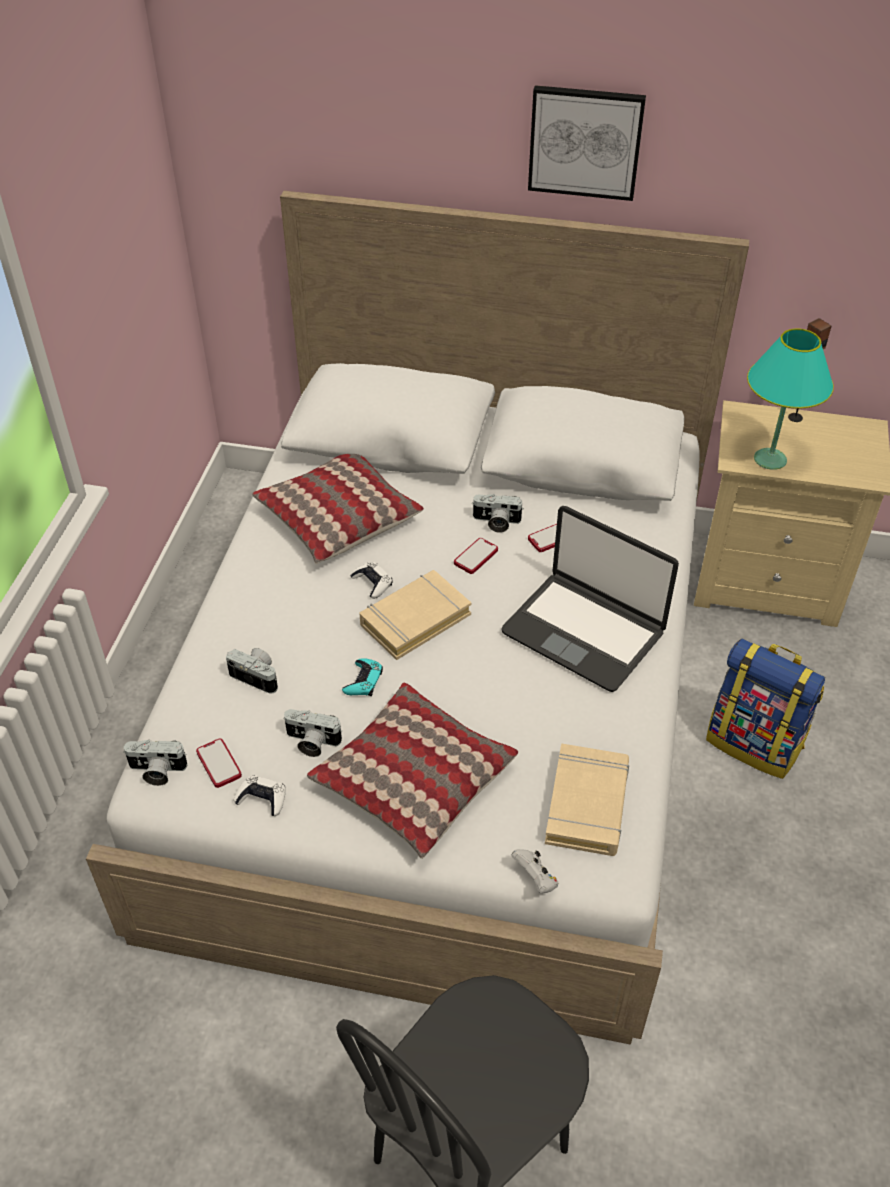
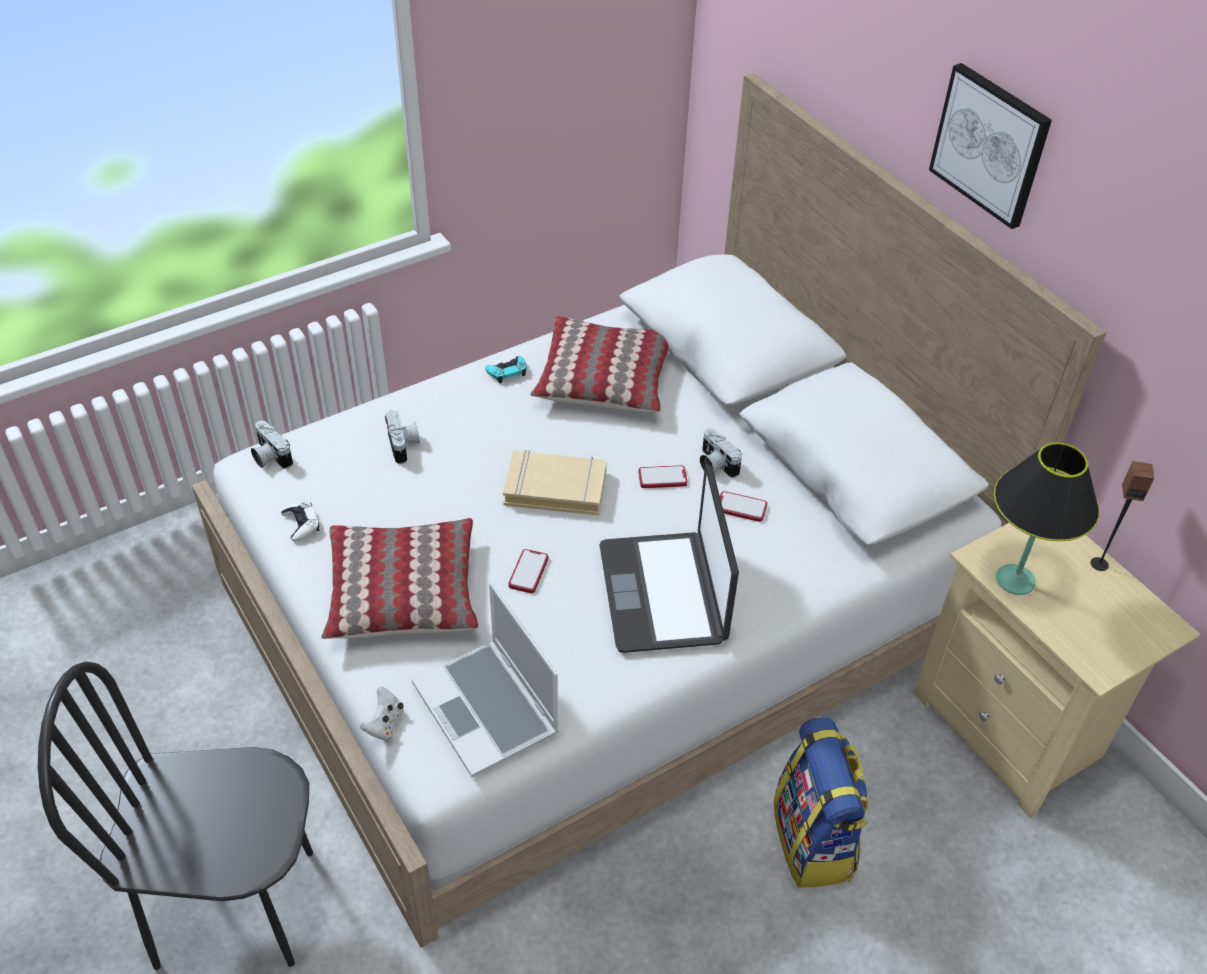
camera: 45 degrees right, 0 degrees up
(219, 764) = (307, 482): phone -> phone (528, 572)
(311, 742) = (376, 514): camera -> none
(363, 681) = (463, 502): turquoise game controller -> turquoise game controller (507, 372)
(372, 583) = (563, 441): white game controller -> none
(587, 804) = (488, 710): beige book -> laptop
(770, 459) = (1015, 580): turquoise table lamp -> black table lamp

